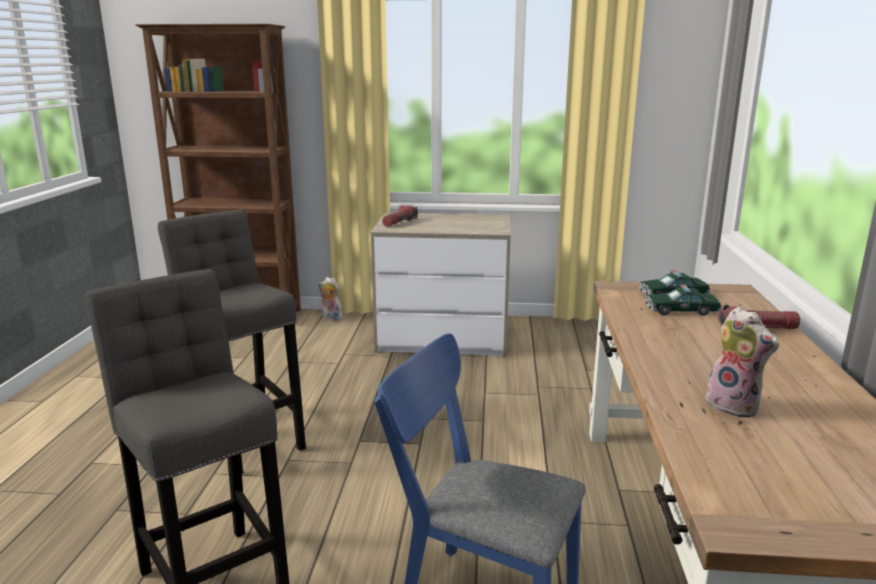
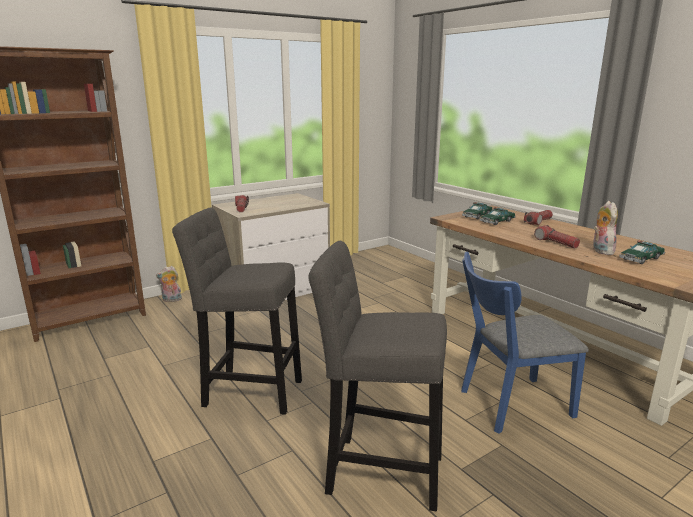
camera: 40 degrees left, 0 degrees up
(686, 369) = (555, 243): none -> flashlight
(735, 406) = (600, 251): plush toy -> plush toy turned 105 degrees counterclockwise
(780, 445) = (641, 259): none -> toy car

